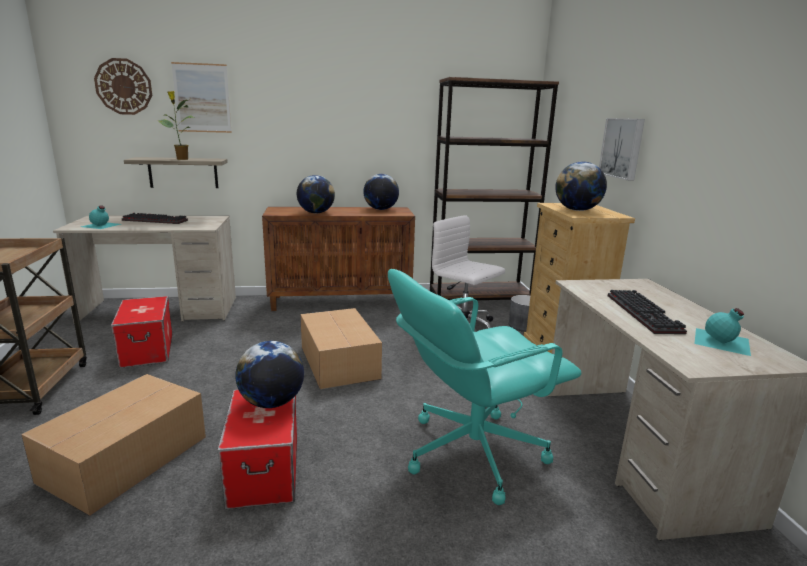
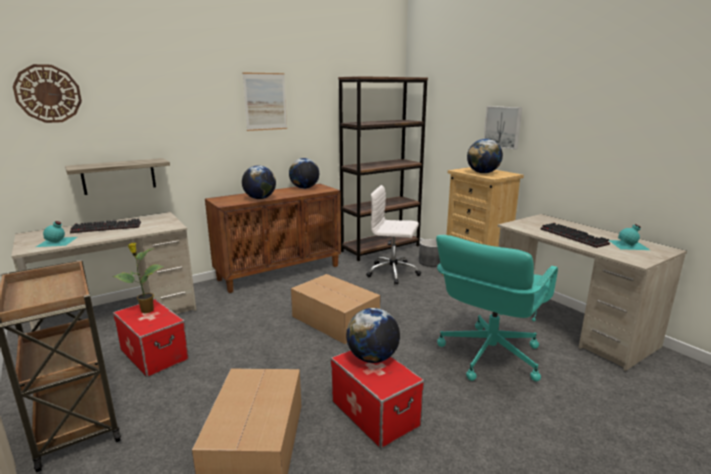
camera: 25 degrees left, 0 degrees up
(181, 159) = (124, 163): potted plant -> potted plant (146, 310)
(202, 98) = (135, 101): picture -> picture (265, 101)

